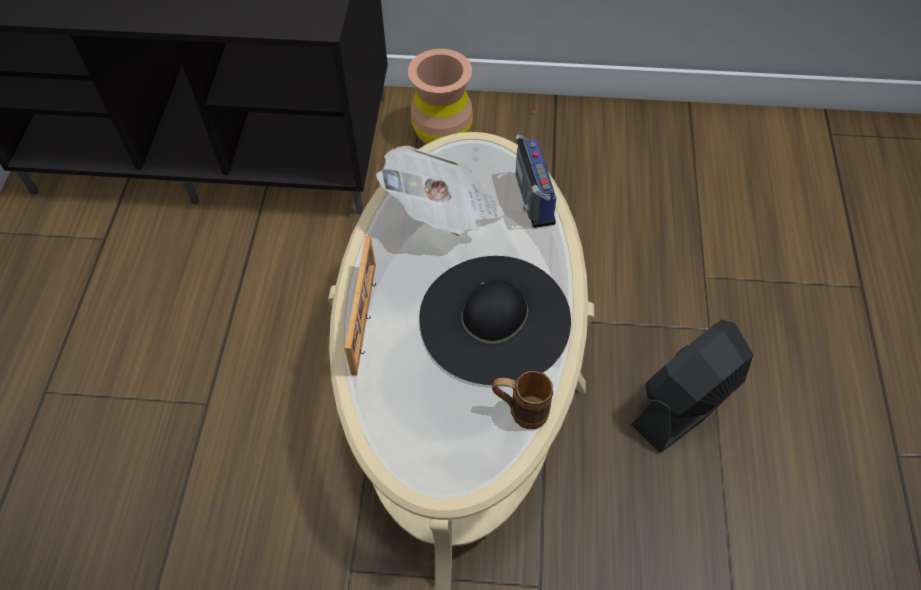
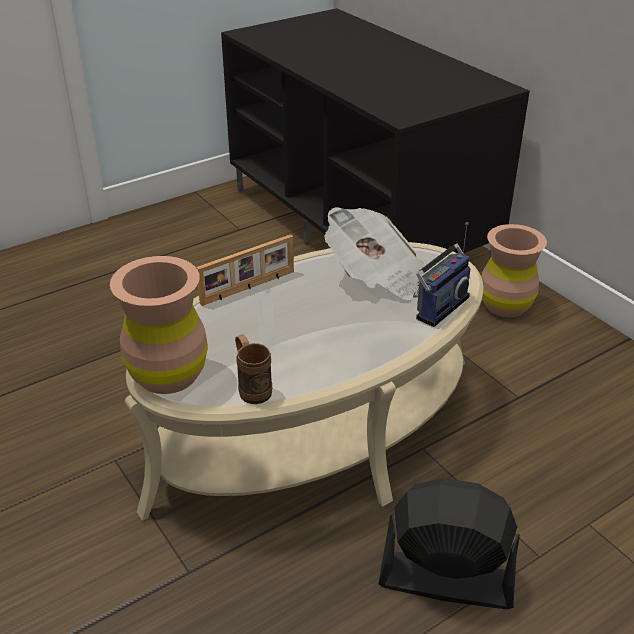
camera: 50 degrees right, 20 degrees down
(440, 468) = (168, 374): none -> brown vase
(495, 319) = (315, 340): black hat -> none

